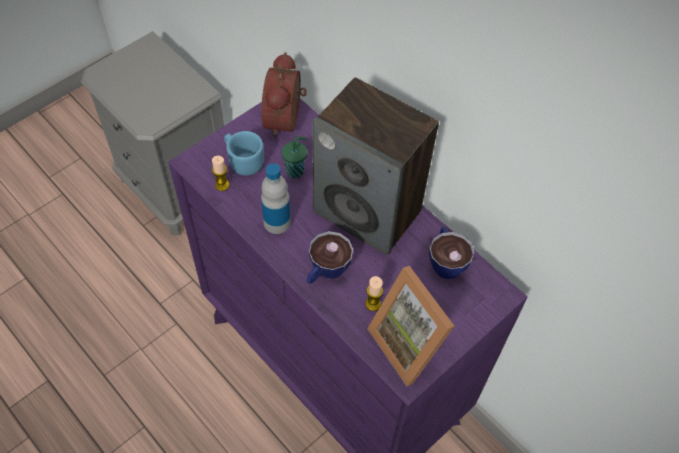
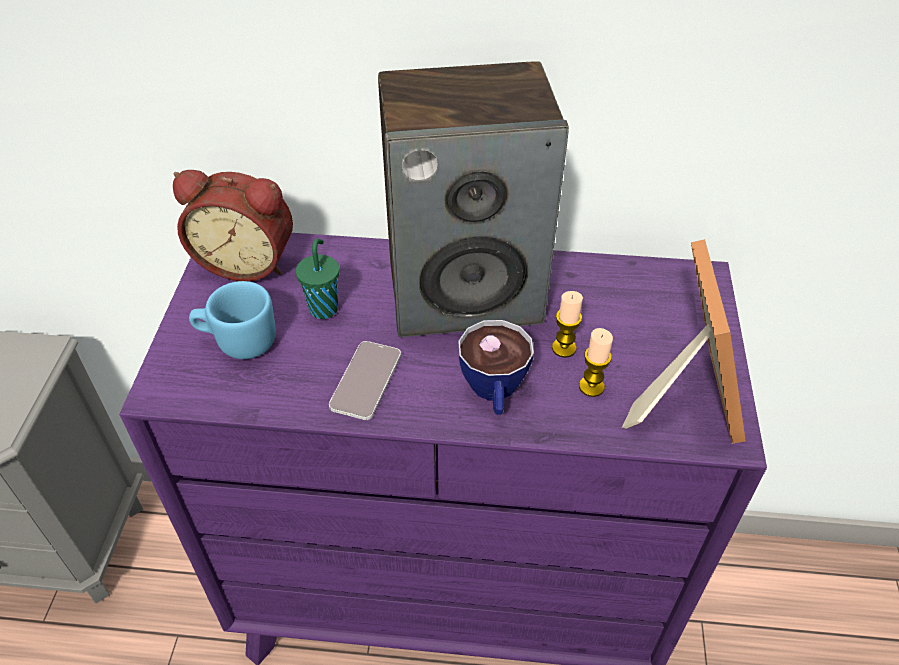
camera: 40 degrees left, 10 degrees down
(222, 185) = (238, 389): candle -> candle (564, 348)
(277, 222) = (366, 381): bottle -> phone
(286, 120) = (247, 261): alarm clock -> alarm clock turned 45 degrees counterclockwise
(411, 343) = (683, 396): picture frame -> picture frame turned 105 degrees counterclockwise
(445, 261) = (610, 285): cup -> none

